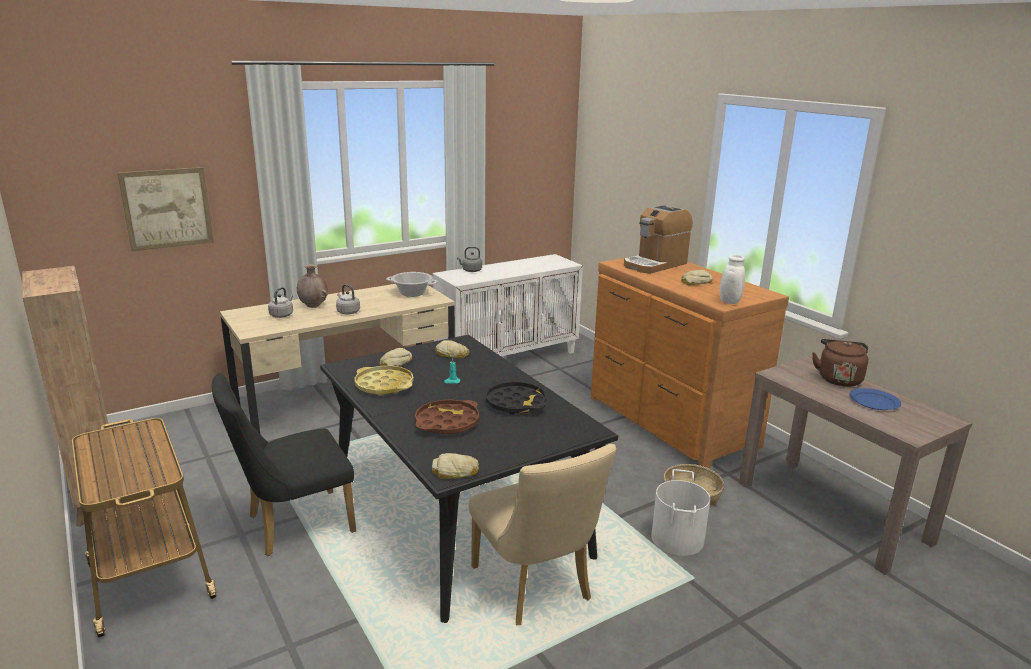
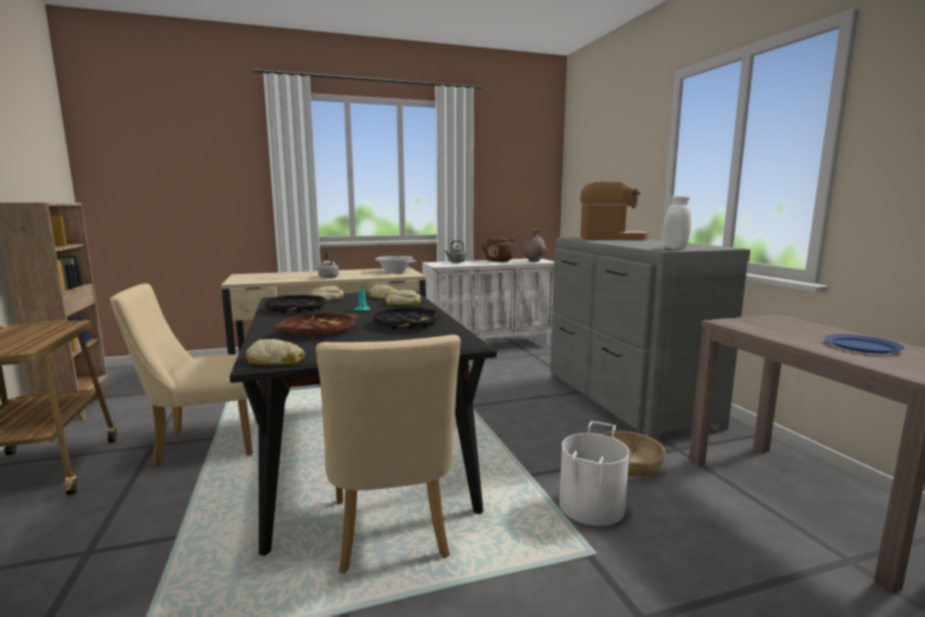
camera: 15 degrees right, 10 degrees down
(167, 208) = (198, 187): picture -> none
(282, 315) = (274, 276): grey kettle -> none
(293, 525) = (202, 444): black chair -> beige chair
(313, 306) = (306, 274): brown vase -> brown vase (534, 261)
(384, 385) = (296, 308): yellow tray -> black tray
(655, 264) = (611, 238): coffee machine -> coffee machine turned 150 degrees counterclockwise
(669, 422) = (625, 400): brown dresser -> grey dresser
(695, 282) = (645, 243): bread -> bread (403, 303)
(838, 379) = (812, 329): brown kettle -> brown kettle (499, 261)

